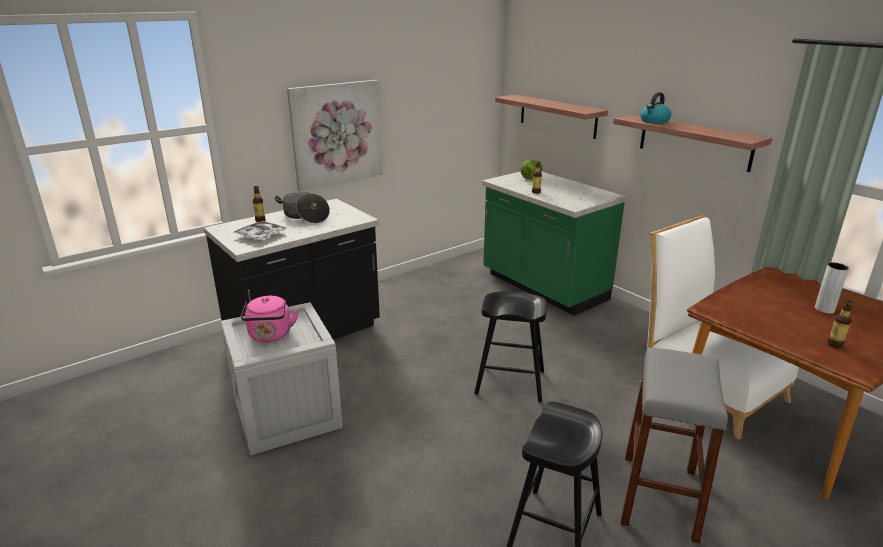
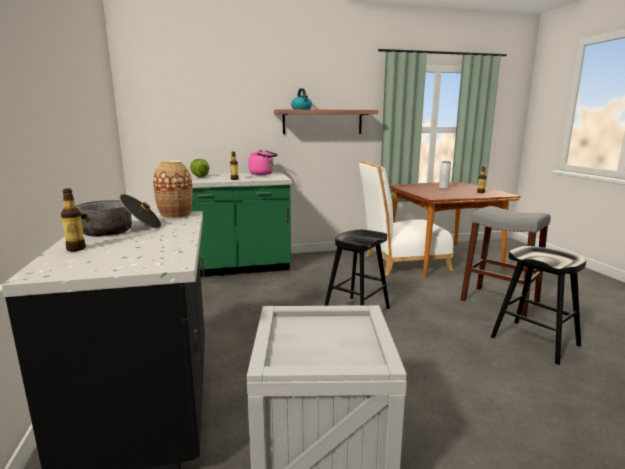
camera: 65 degrees left, 10 degrees down
(261, 235) = (141, 252): tray -> none
(270, 336) = (323, 344): pink kettle -> pink kettle (263, 174)
(337, 134) = (52, 132): picture -> none
(355, 217) = (175, 215): none -> vase
(557, 116) = (196, 122): shelf -> none

